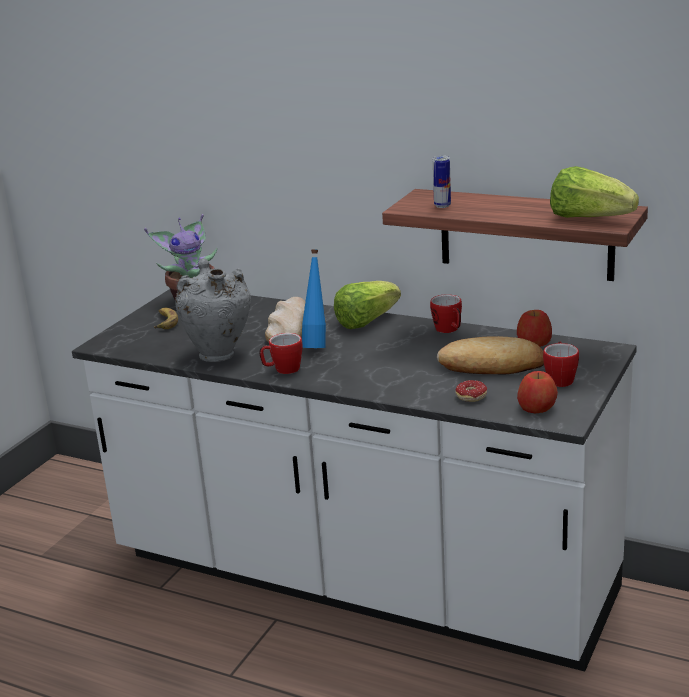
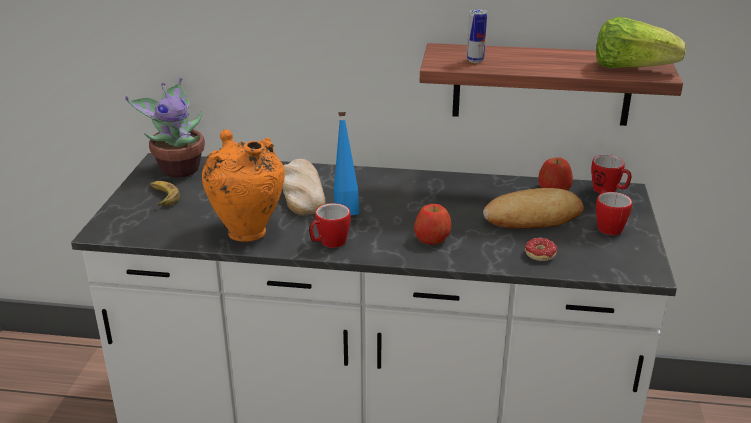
camera: 20 degrees left, 5 degrees up
(219, 355) = (248, 231): grey vase -> orange vase
(366, 321) = (378, 179): lettuce -> none
(449, 330) = (466, 182): mug -> mug (609, 191)
(537, 408) = (611, 261): apple -> apple (432, 238)

